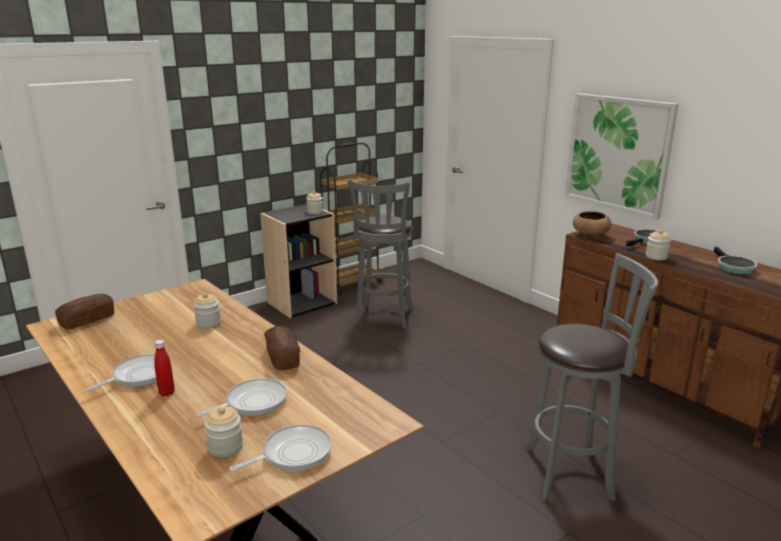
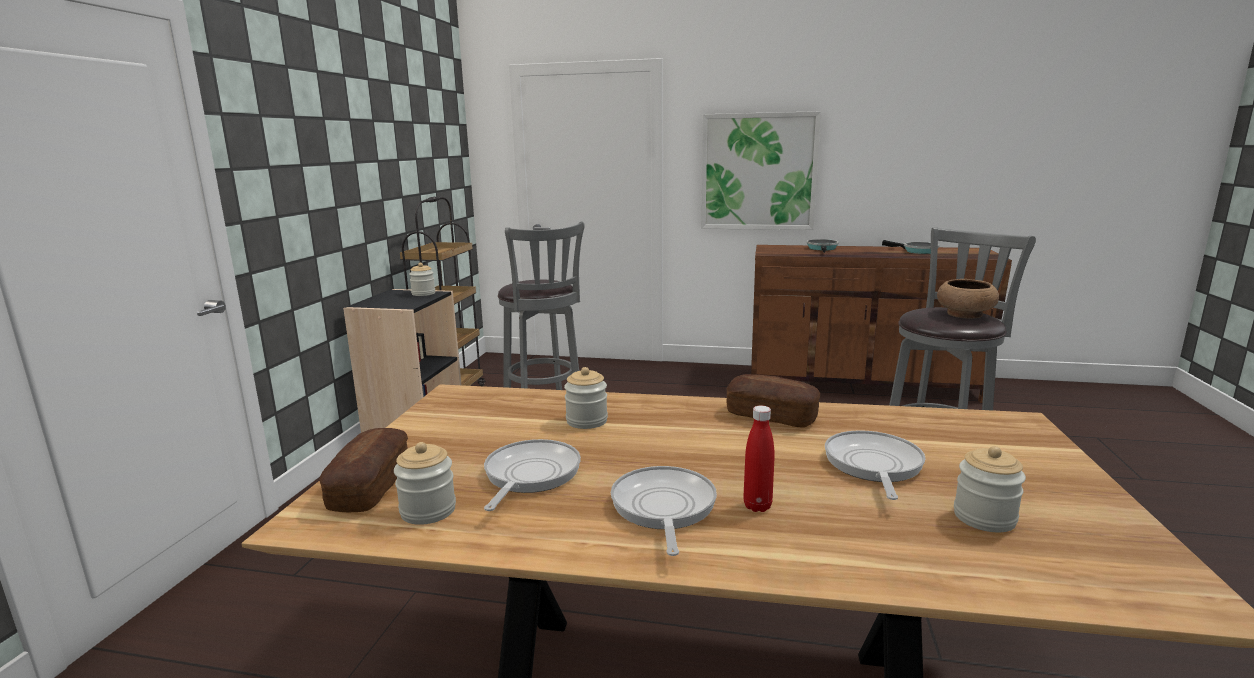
camera: 40 degrees left, 5 degrees down
(293, 454) = (1046, 486): frying pan -> frying pan (529, 475)
(590, 235) = (775, 253): brown bowl -> brown bowl (965, 315)
(656, 257) = (858, 255): jar -> jar (428, 510)

